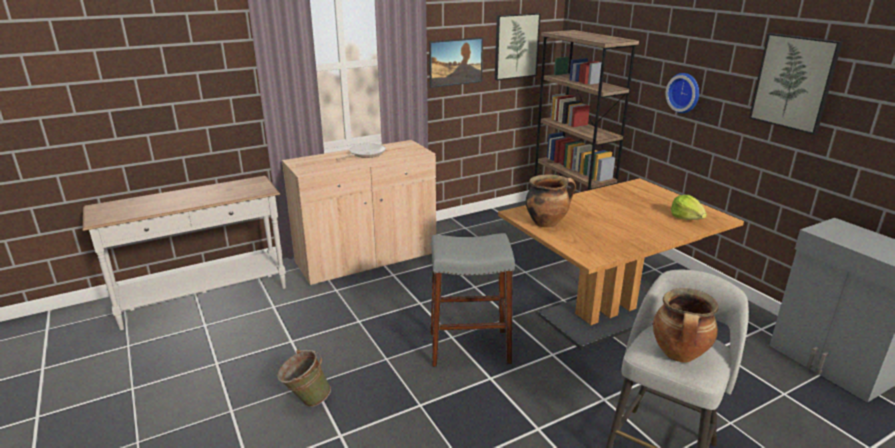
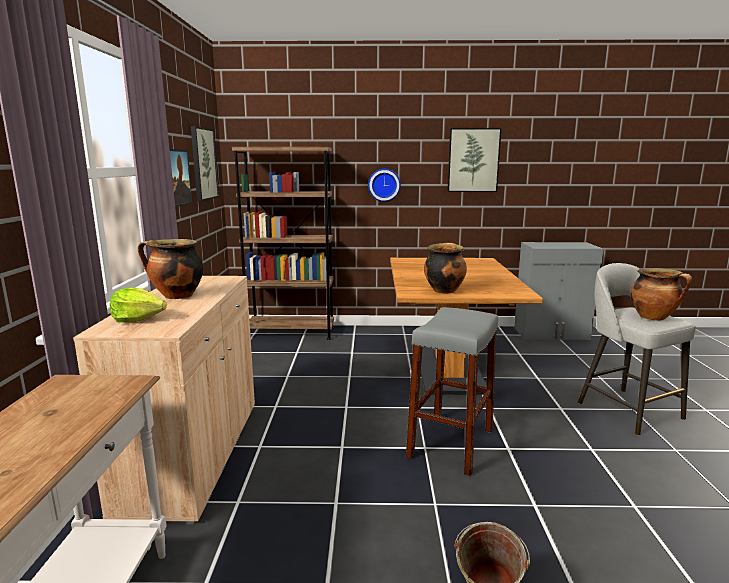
camera: 60 degrees left, 10 degrees down
(365, 154) = (176, 296): frying pan -> cooking pot
(686, 218) = (476, 264): lettuce -> lettuce (138, 319)

